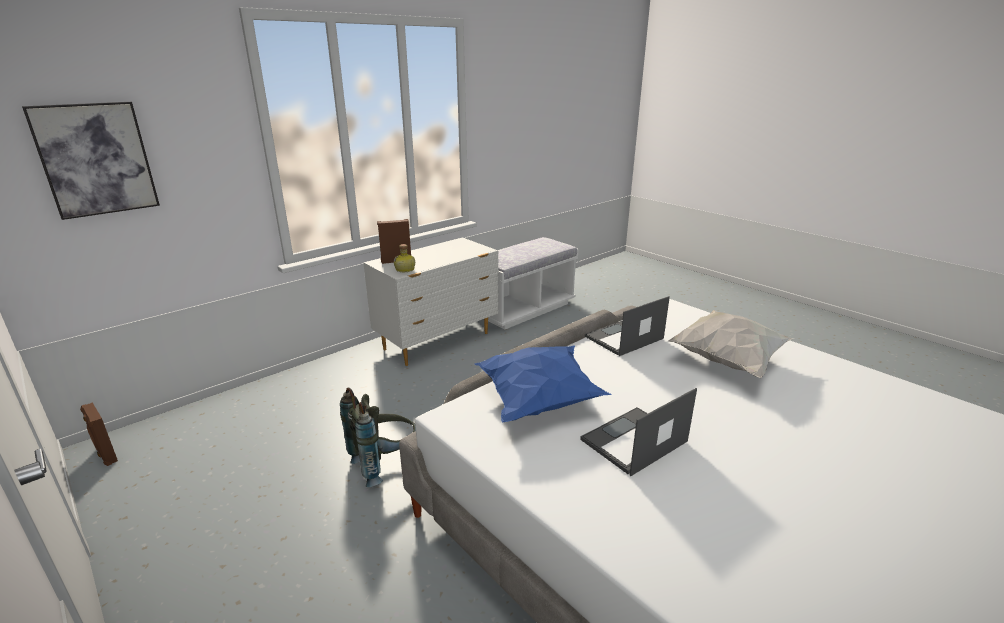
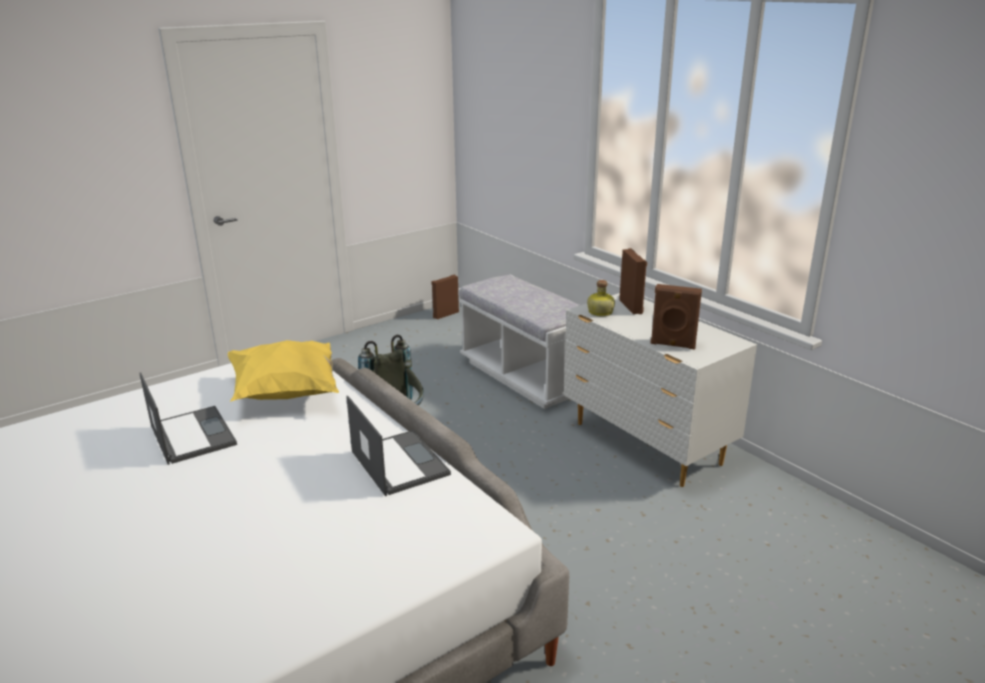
camera: 95 degrees right, 0 degrees up
(96, 159) = (501, 107): picture -> none
(464, 253) = (673, 345): none -> brown speaker
(523, 309) = (791, 531): white bench -> white bench (526, 376)
(540, 401) = (287, 395): blue pillow -> yellow pillow
(727, 360) = (299, 540): white pillow -> none

